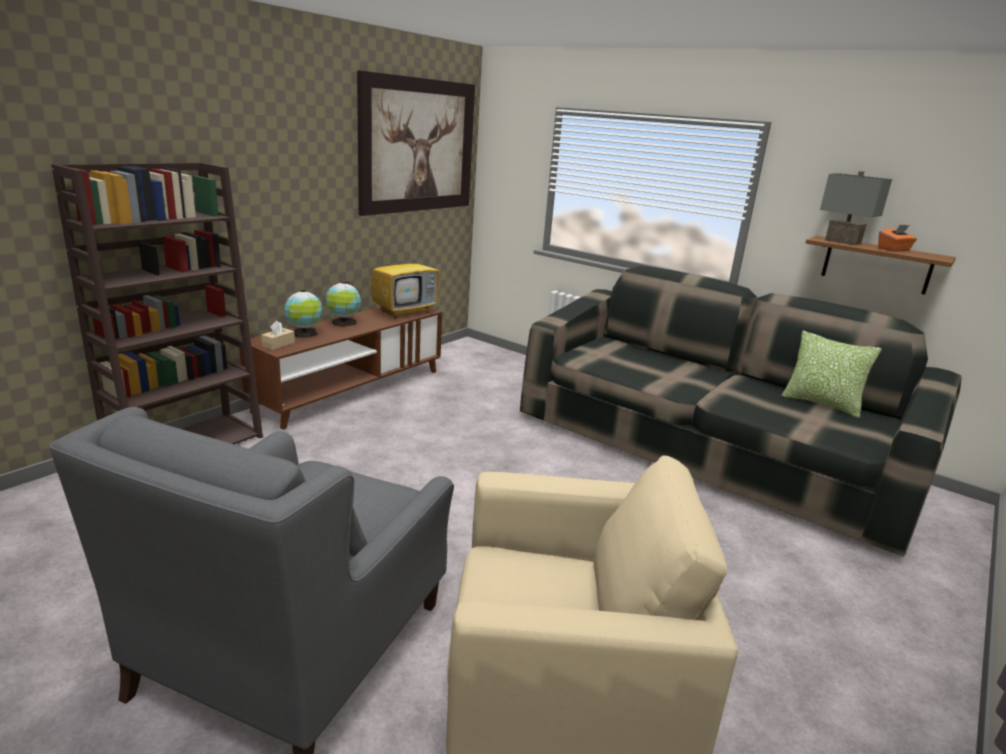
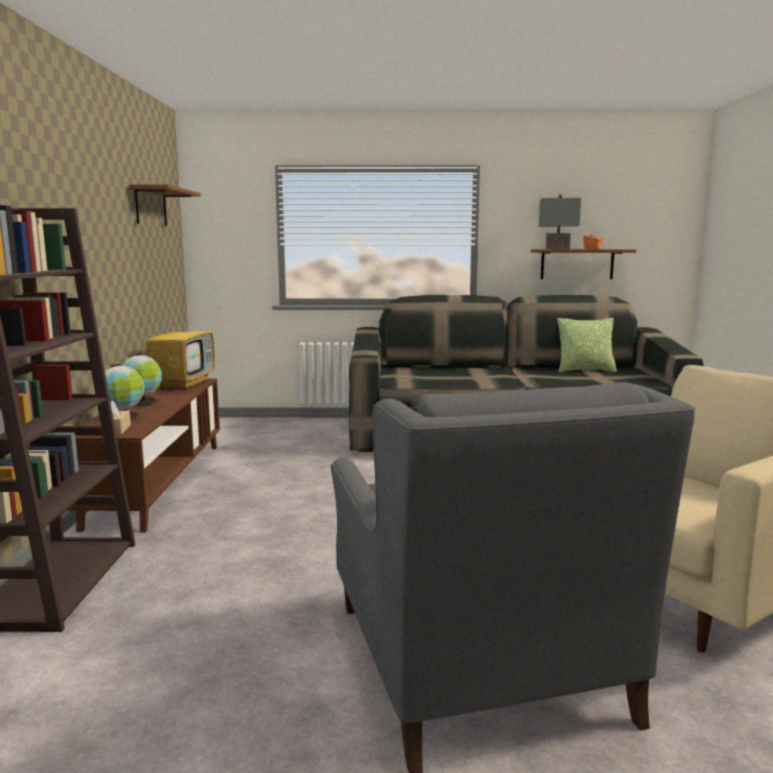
camera: 35 degrees left, 10 degrees down
(418, 146) = (151, 207): picture -> brown shelf

